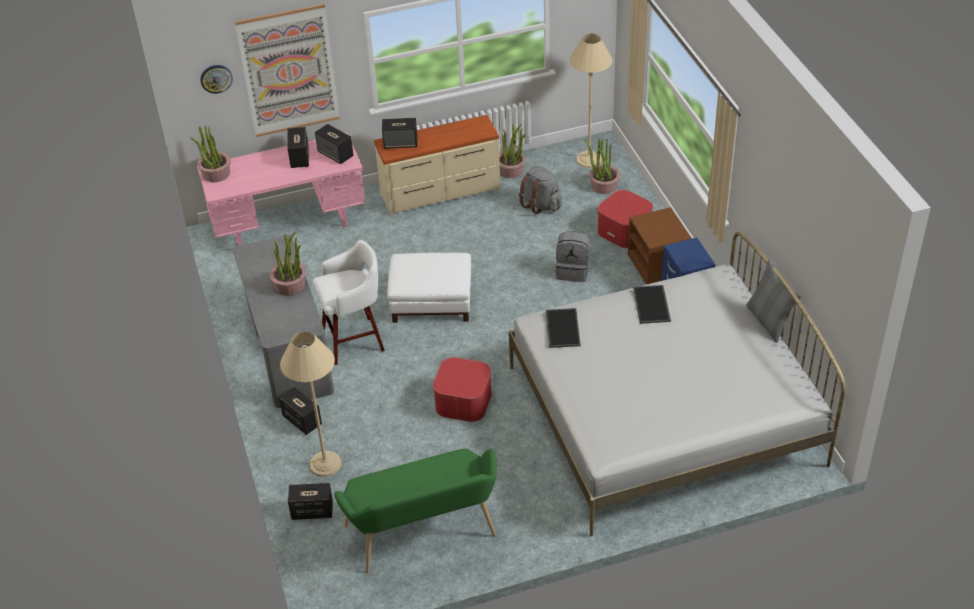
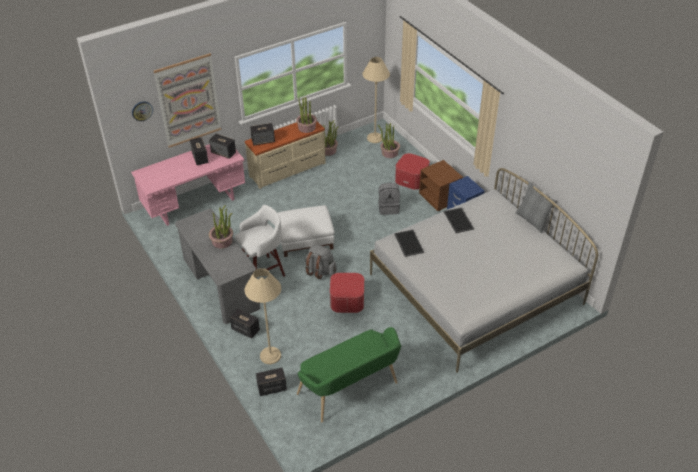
camera: 15 degrees left, 0 degrees up
(216, 174) = (146, 175): potted plant -> potted plant (306, 128)
(540, 205) = (354, 169): grey backpack -> grey backpack (320, 271)

